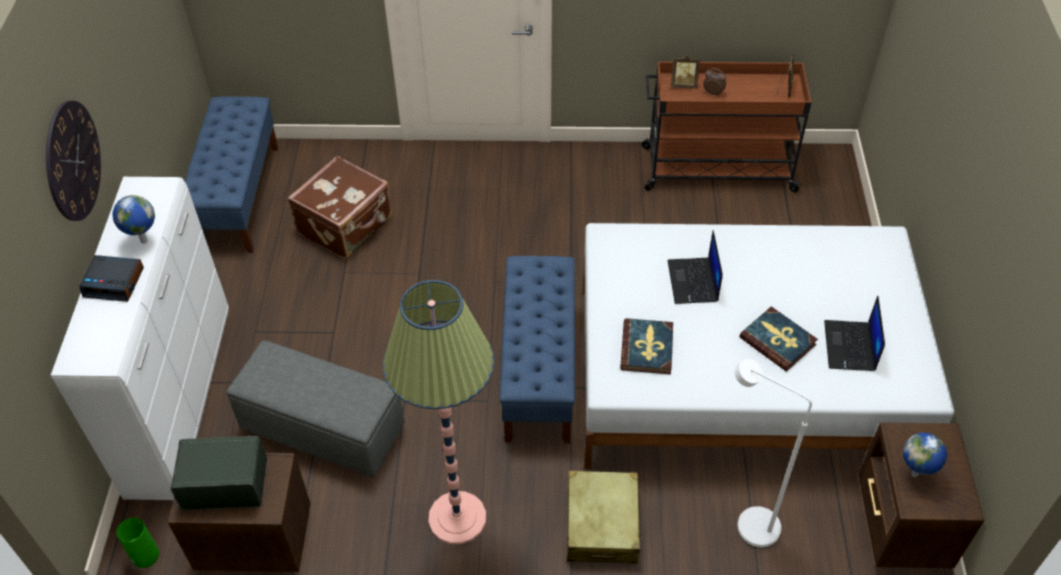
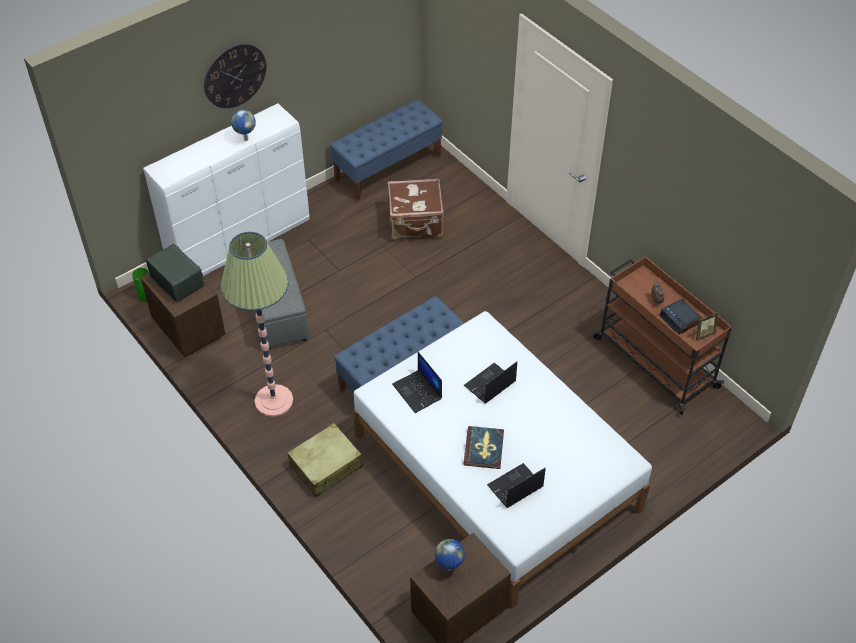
camera: 50 degrees right, 0 degrees up
(115, 282) = (212, 148): alarm clock -> alarm clock (680, 319)
(647, 348) = (418, 392): book -> laptop
(683, 85) = (646, 283): picture frame -> none
(747, 522) = (389, 533): white floor lamp -> none

